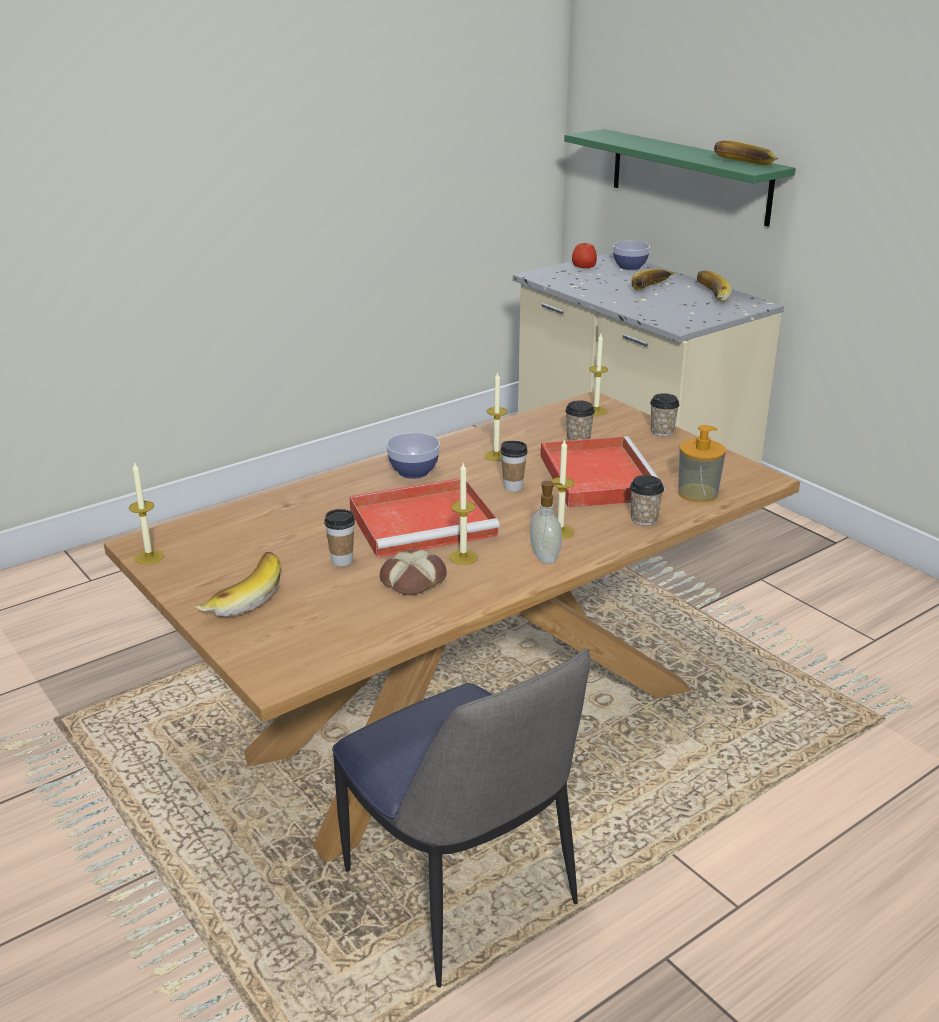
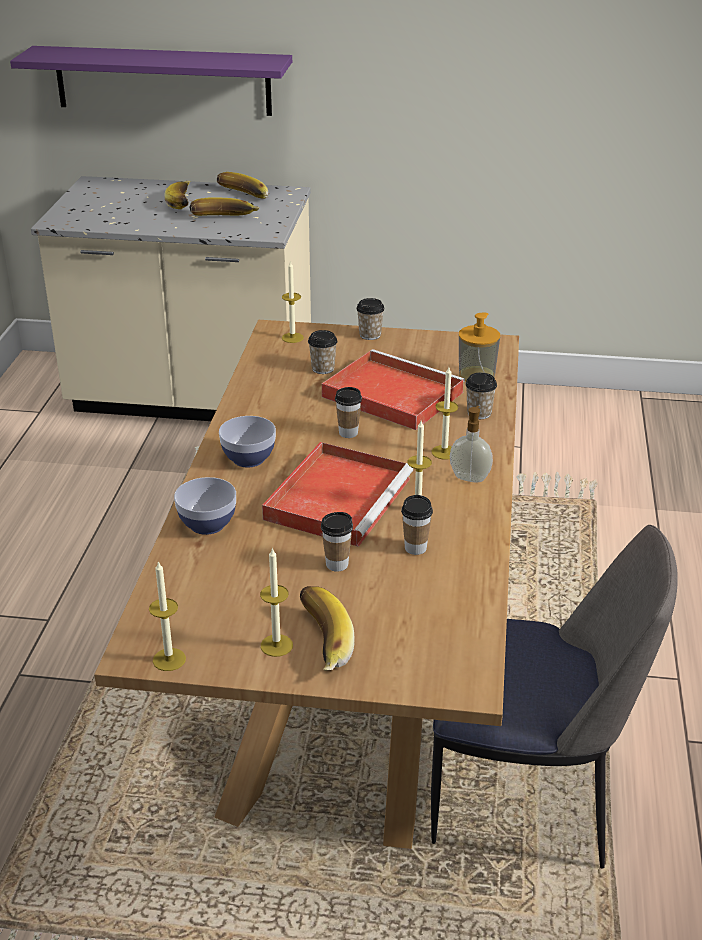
camera: 45 degrees left, 5 degrees up
(412, 579) = (415, 548): bread -> cup
(496, 456) = (287, 412): candle -> candle (276, 645)
(583, 266) = (84, 199): apple -> none
(630, 267) = (126, 187): bowl -> bowl (207, 524)
(689, 176) = (163, 80): green shelf -> purple shelf
(743, 164) = (248, 61): banana -> banana (223, 219)

